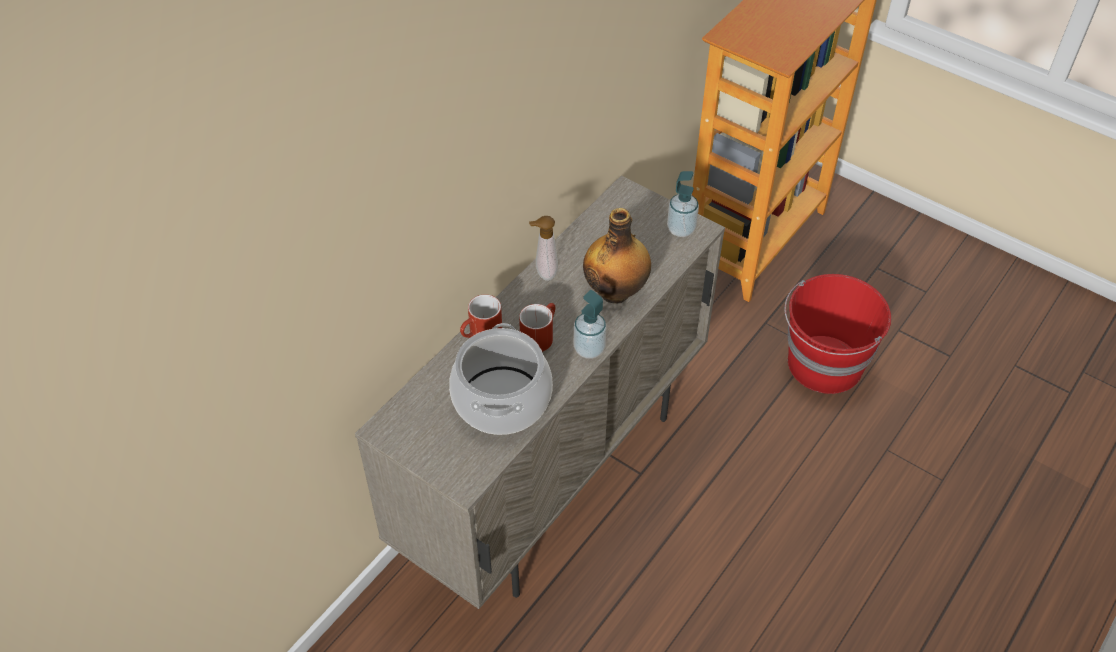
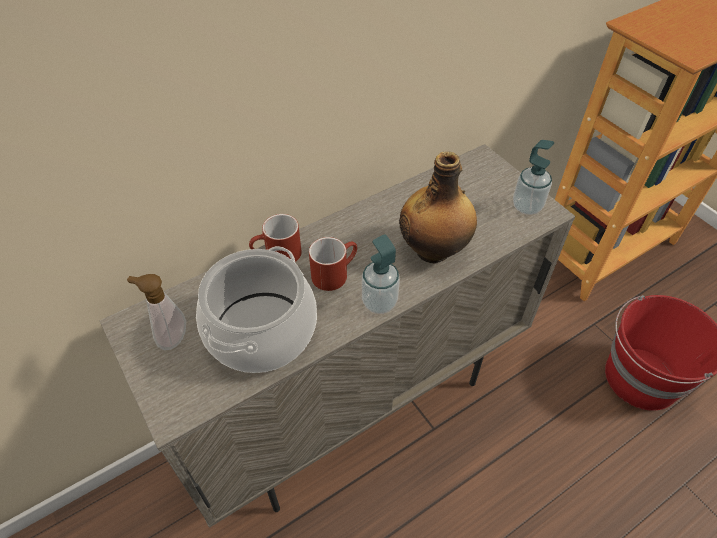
camera: 20 degrees right, 0 degrees up
(544, 273) = (368, 213): soap dispenser -> soap dispenser (171, 337)

